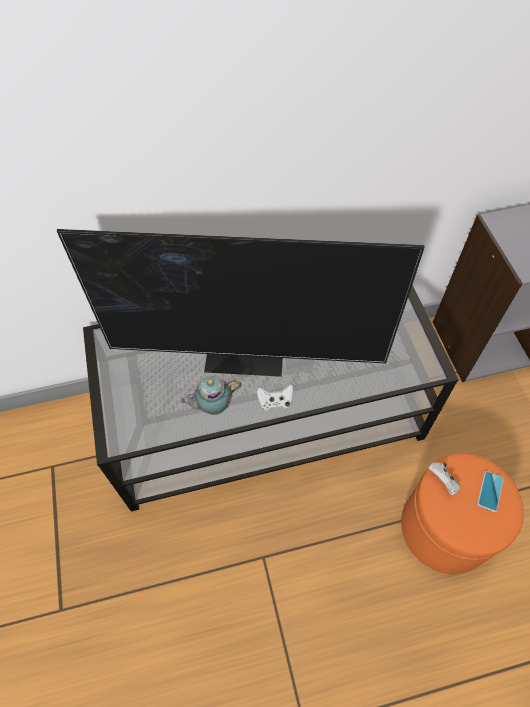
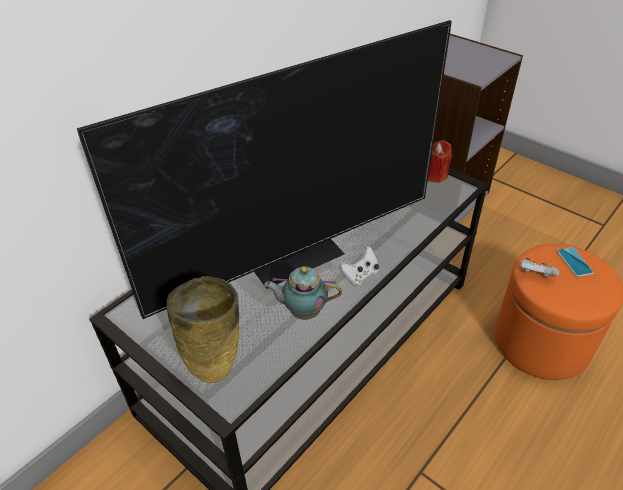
camera: 35 degrees left, 15 degrees down
(129, 412) = (217, 366): none -> beige vase
(213, 406) = (303, 311): teapot -> teapot turned 60 degrees clockwise
(420, 344) = (435, 175): none -> red candle

